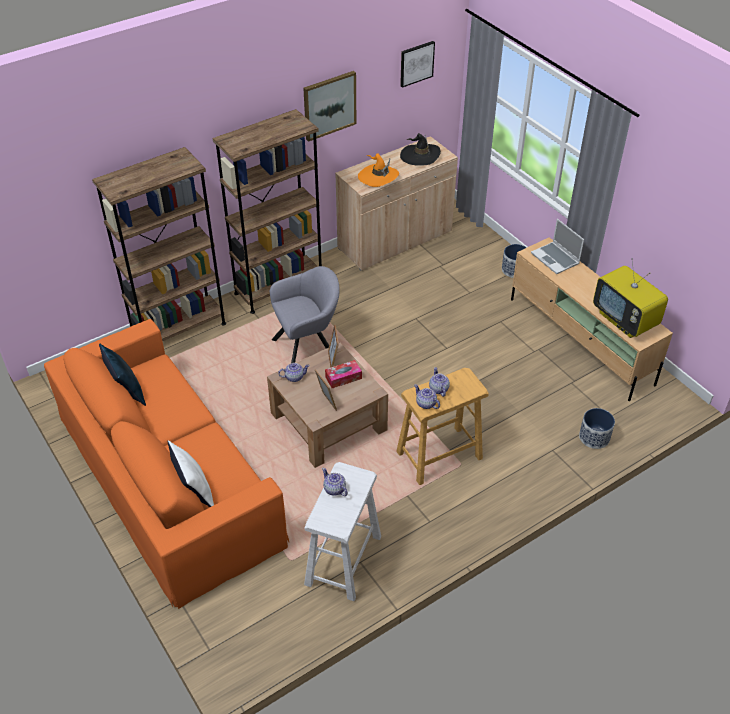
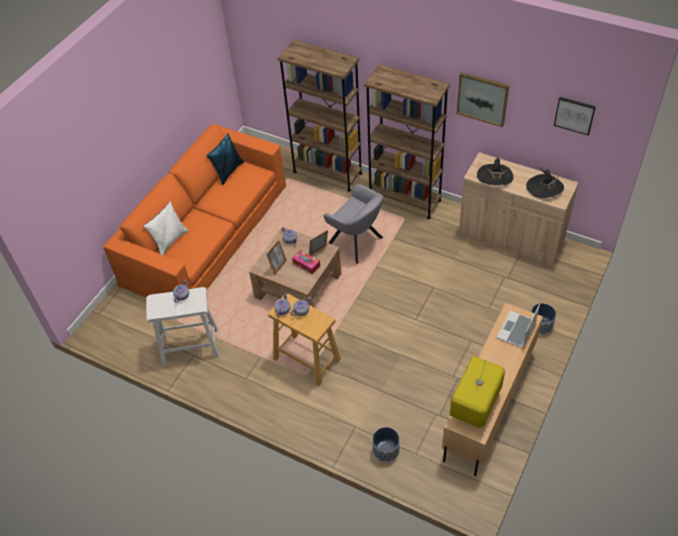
camera: 65 degrees right, 5 degrees up
(378, 177) = (495, 176): orange hat -> black hat

